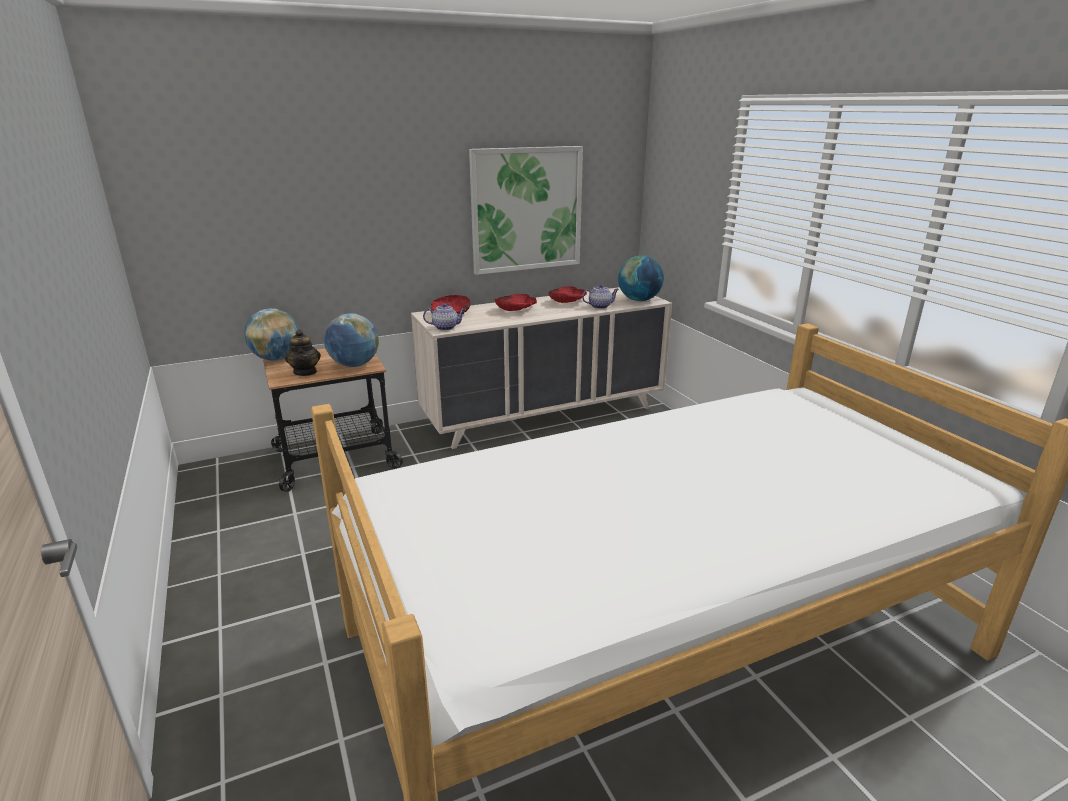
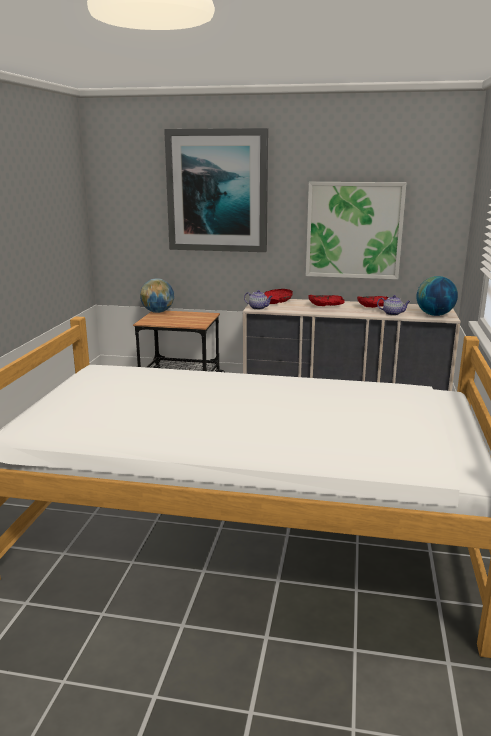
camera: 35 degrees right, 5 degrees down
(305, 372) = (161, 321): teapot -> none
(342, 167) = (217, 191): none -> picture
(354, 365) = (192, 322): globe -> none

